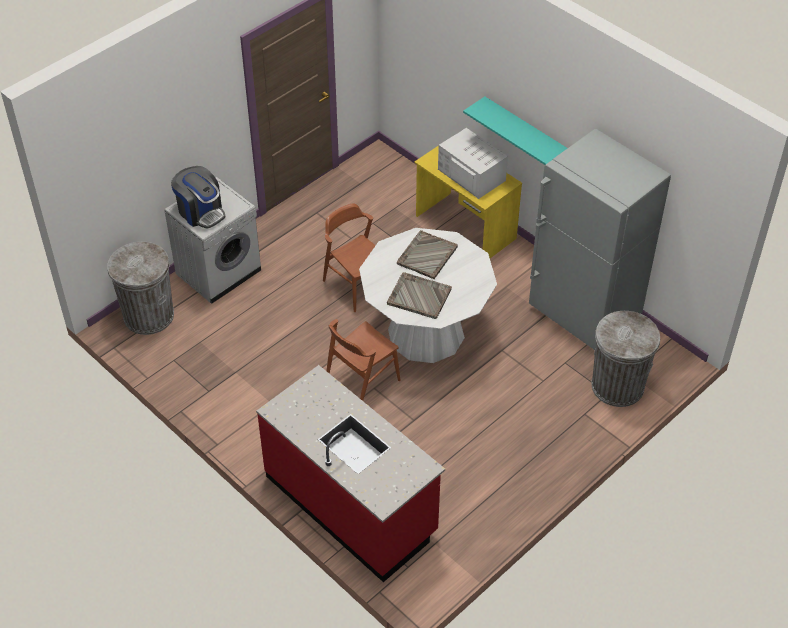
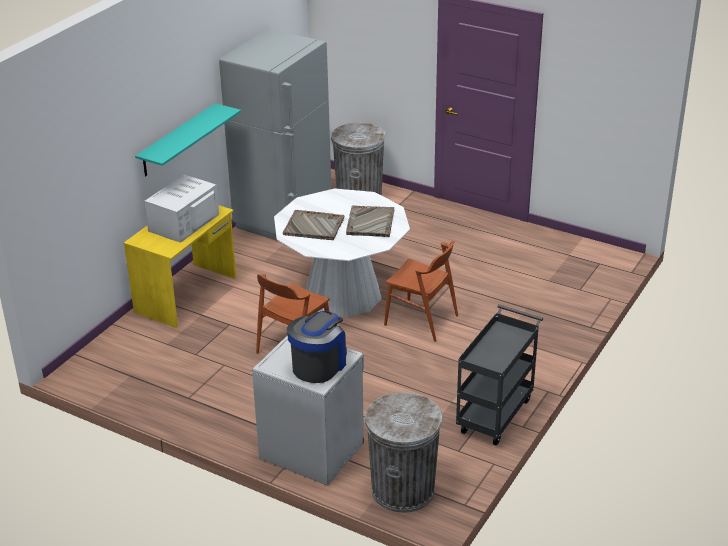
camera: 105 degrees left, 15 degrees down
(203, 397) = (496, 416): none -> grey cart
(351, 504) = (560, 300): red counter -> none

